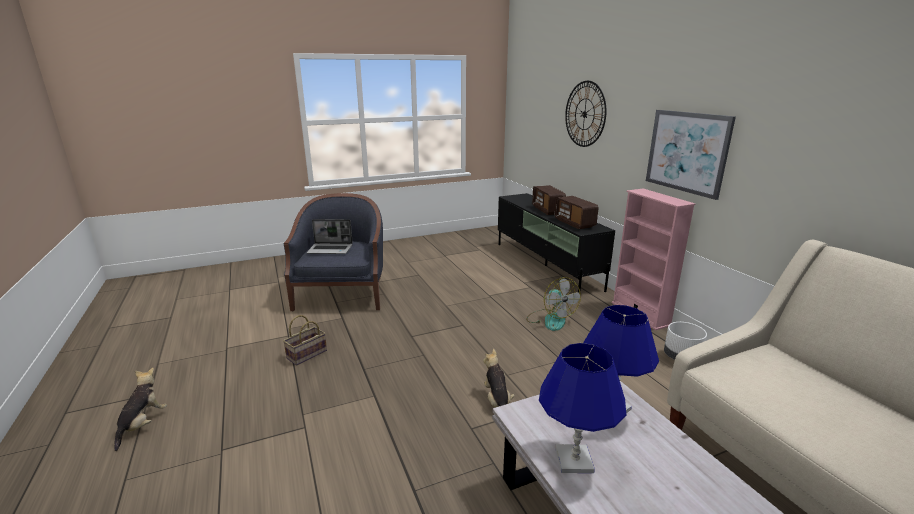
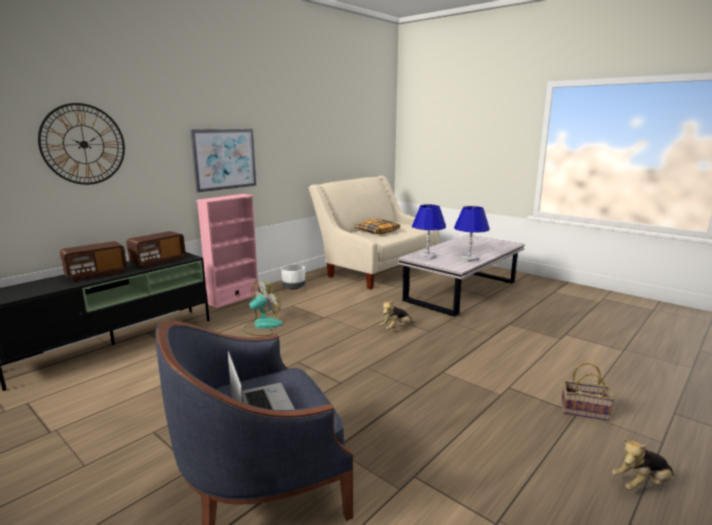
camera: 115 degrees left, 5 degrees down
(306, 355) = (434, 435): basket -> basket (585, 410)
(815, 393) = (377, 231): none -> pillow

